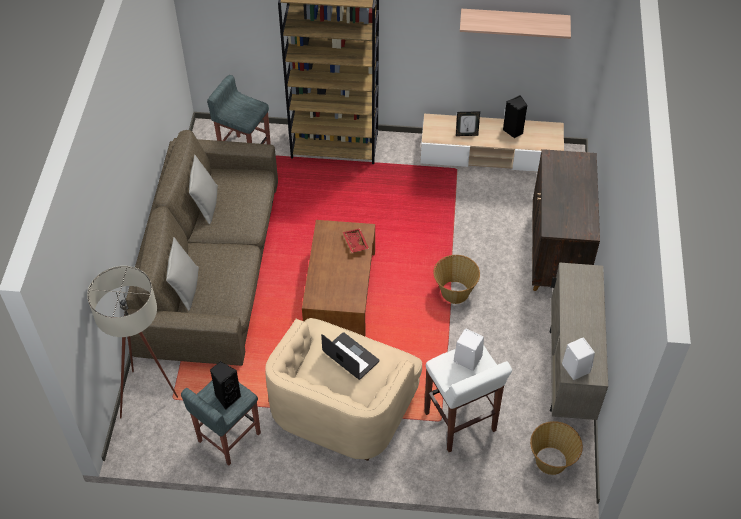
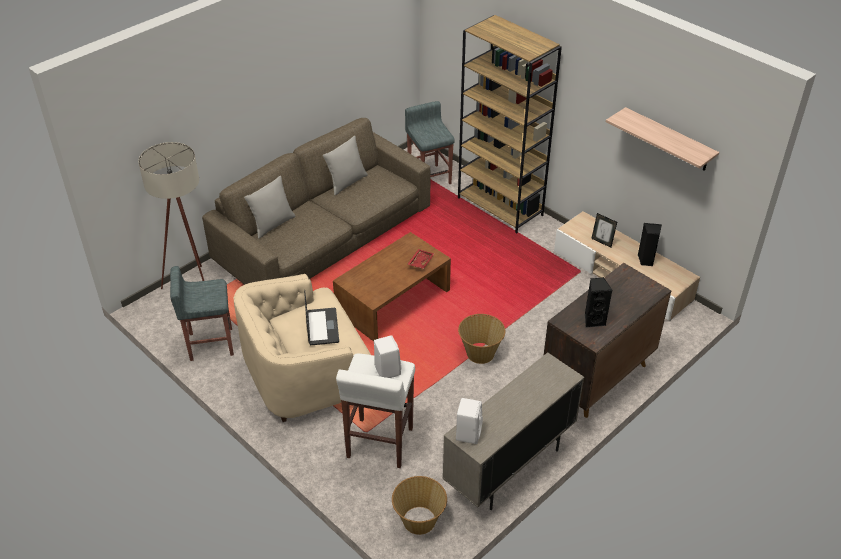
camera: 40 degrees right, 10 degrees down
(227, 397) = (206, 296): black speaker -> black speaker (593, 320)

